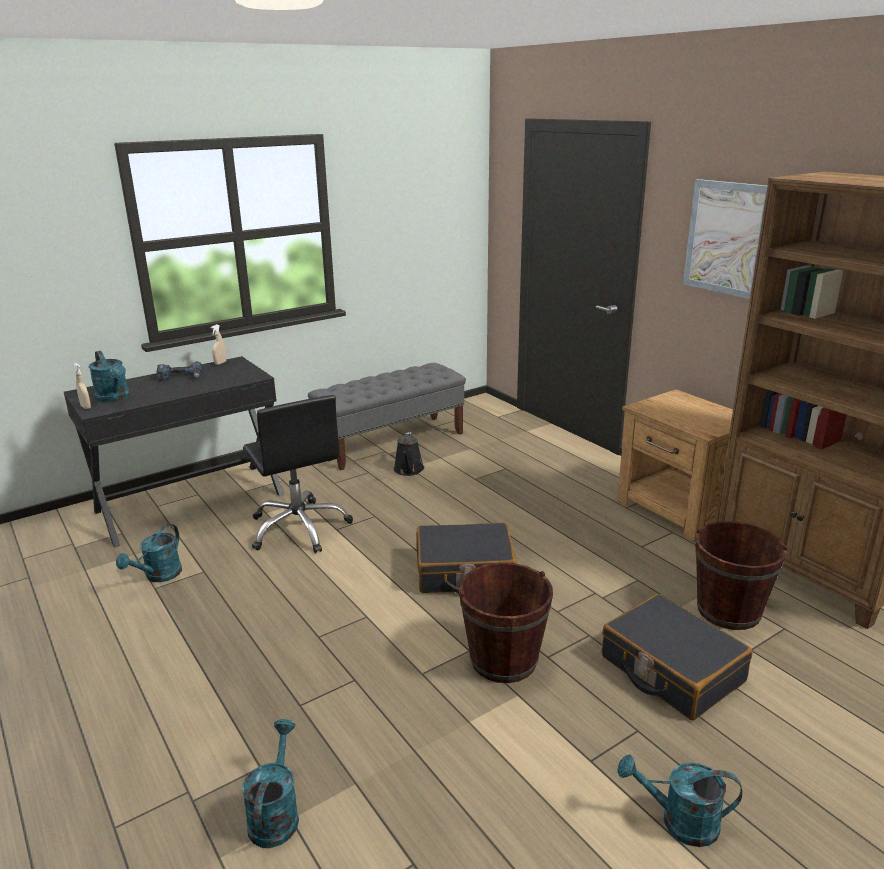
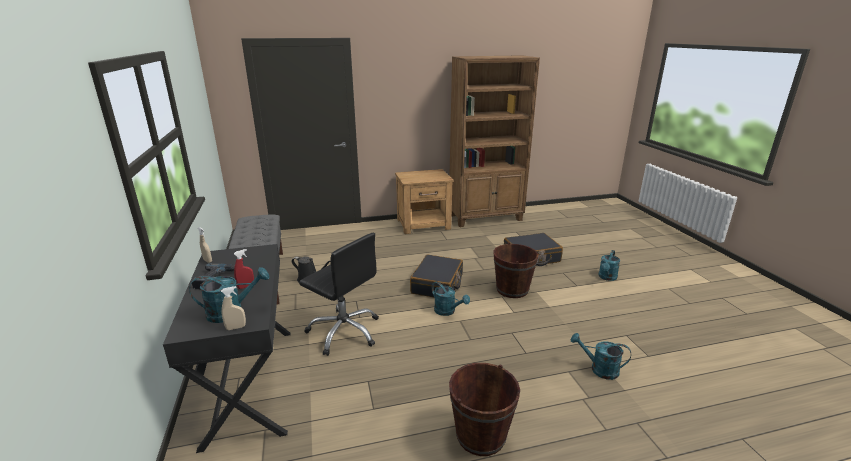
camera: 70 degrees left, 0 degrees up
(159, 576) = (358, 406): turquoise watering can -> turquoise watering can (448, 311)
(166, 390) = (246, 286): none -> red spray bottle
(299, 528) = (344, 331): black office chair -> black office chair turned 45 degrees clockwise
(727, 238) = (408, 92): picture -> none
(728, 610) = (501, 237): brown bucket -> brown bucket (481, 435)

